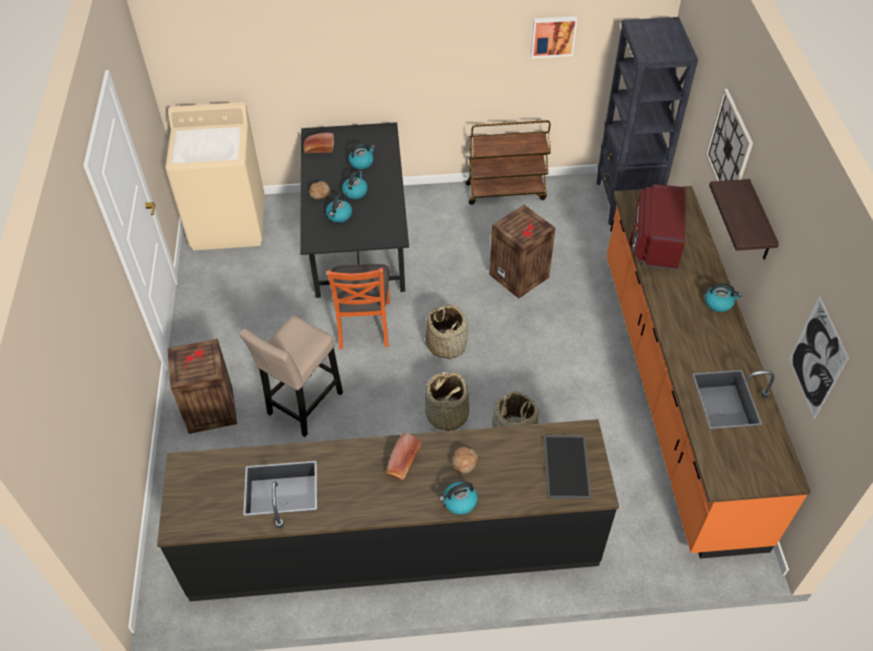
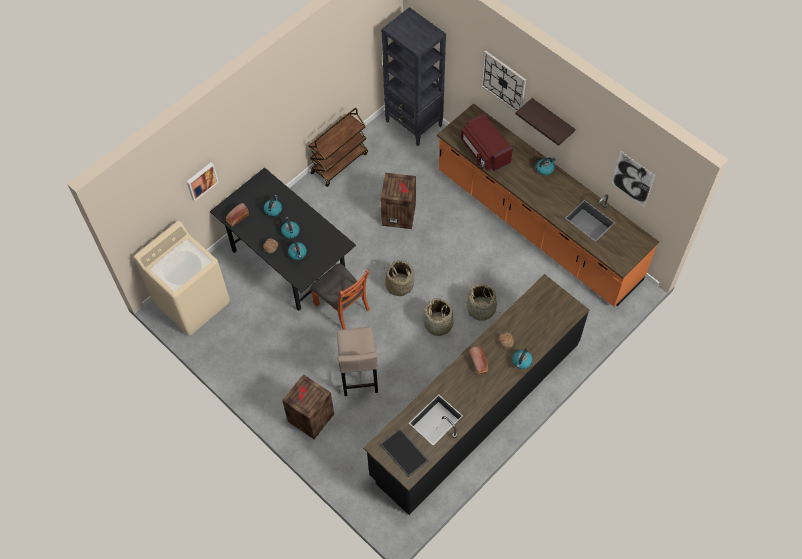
camera: 40 degrees left, 10 degrees up
(553, 36) = (341, 59): picture -> picture (201, 180)
(568, 467) = (552, 308): tray -> tray (405, 452)

